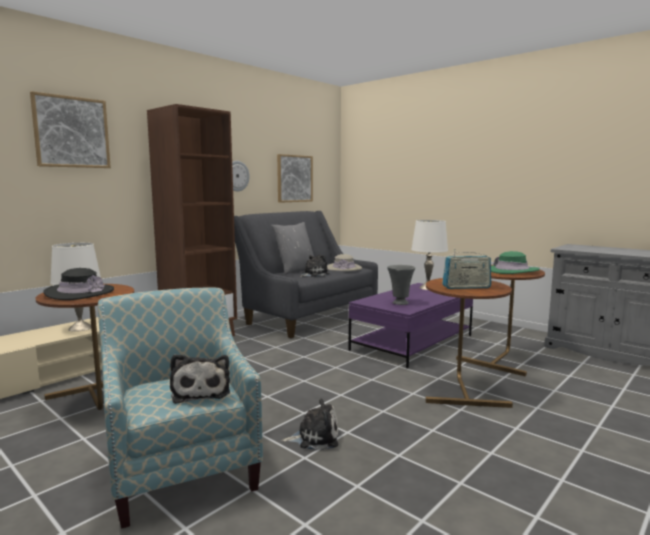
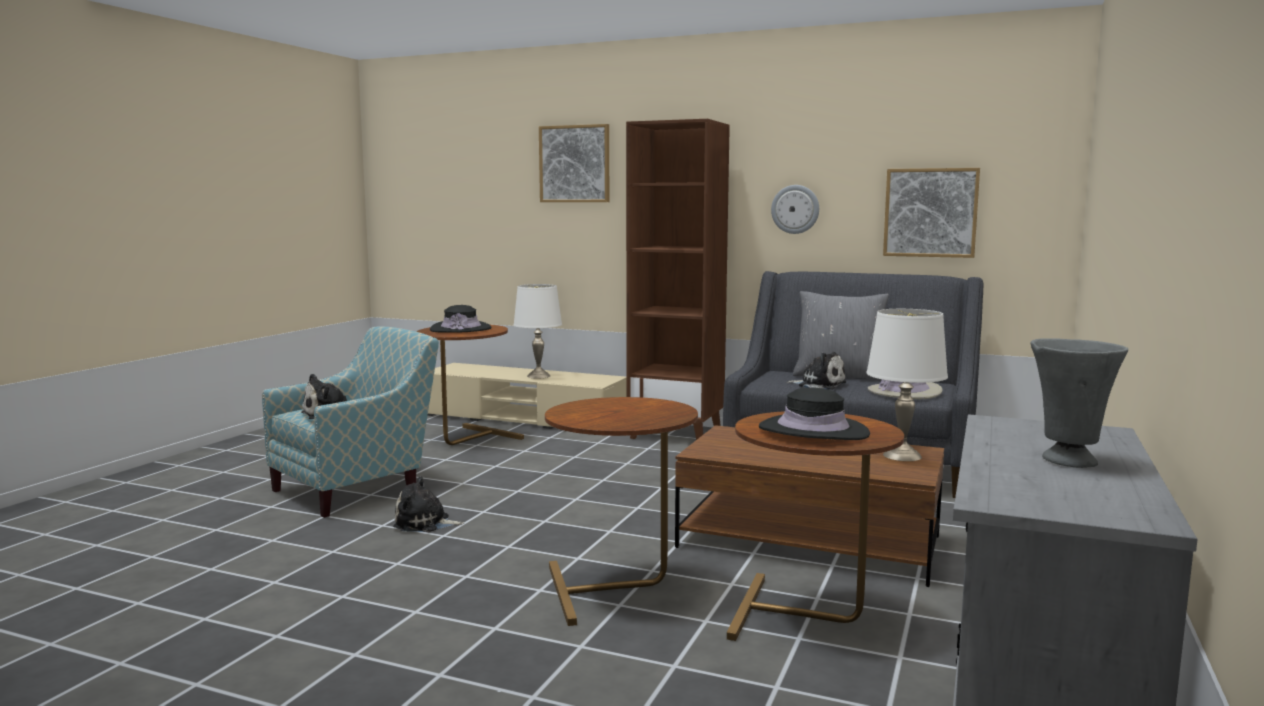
camera: 70 degrees right, 0 degrees up
(315, 437) = (425, 523): plush toy -> plush toy turned 120 degrees clockwise
(399, 303) = (743, 447): grey vase -> grey vase (1067, 460)
(412, 342) = (809, 542): purple coffee table -> brown coffee table
(466, 287) = (605, 412): radio -> none
(512, 271) = (813, 431): green hat -> black hat

